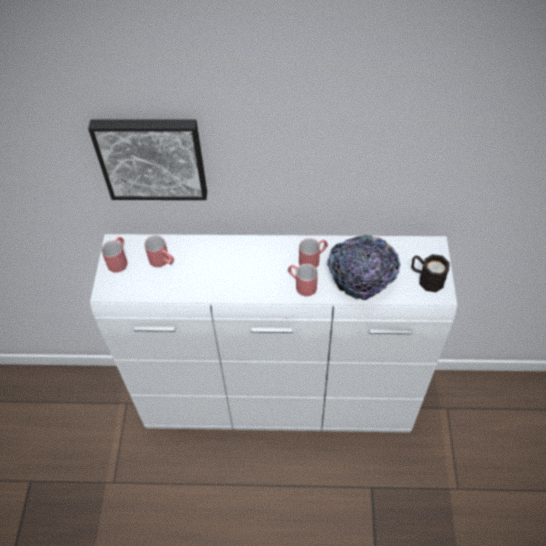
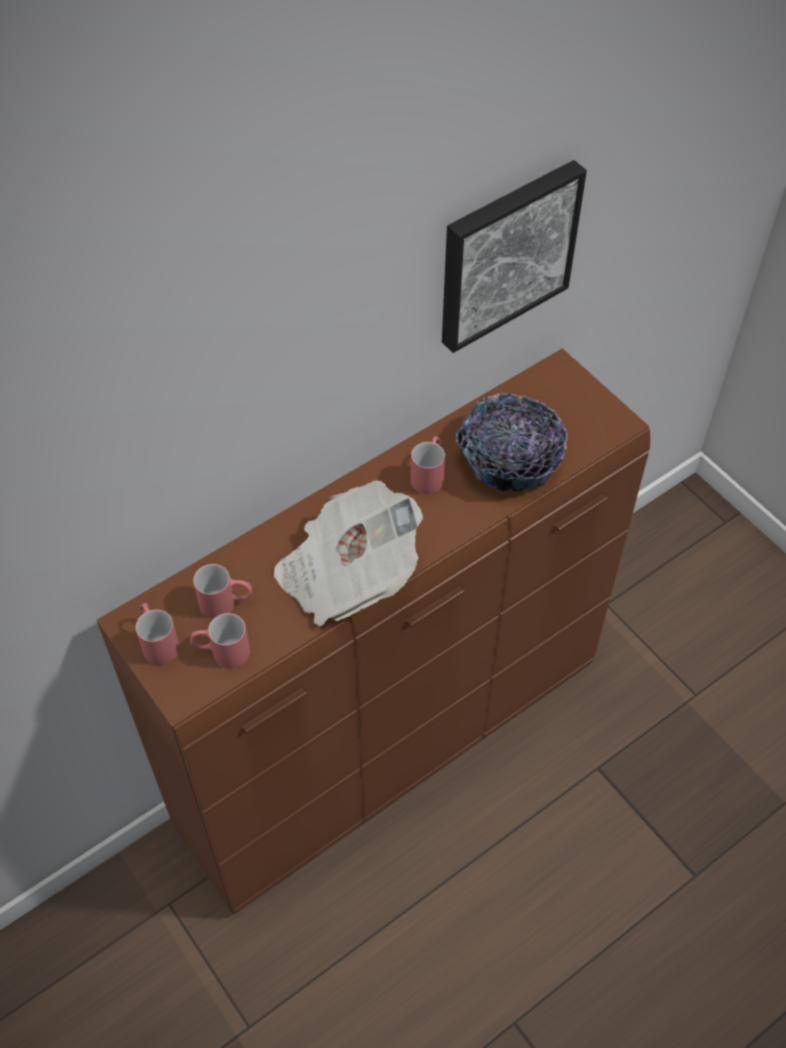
camera: 40 degrees left, 0 degrees up
(152, 157) = (162, 443): picture -> picture (505, 253)
(228, 283) = (347, 574): none -> newspaper
(279, 405) = (395, 747): white dresser -> brown dresser
(301, 284) = (445, 515): red mug -> red mug (221, 652)
(426, 279) = (586, 415): black mug -> none

